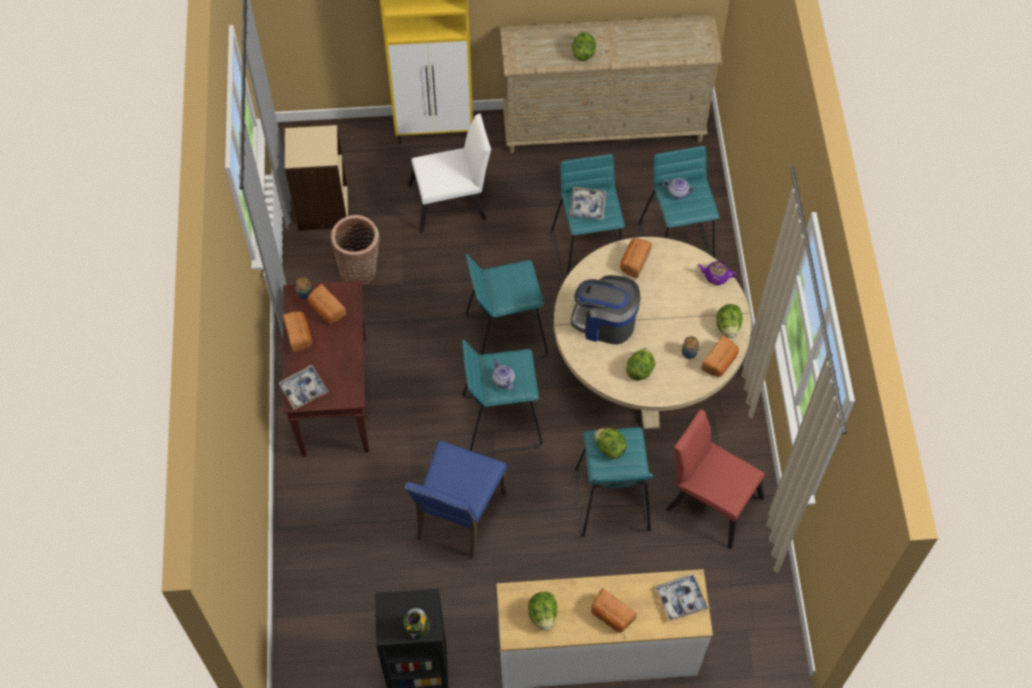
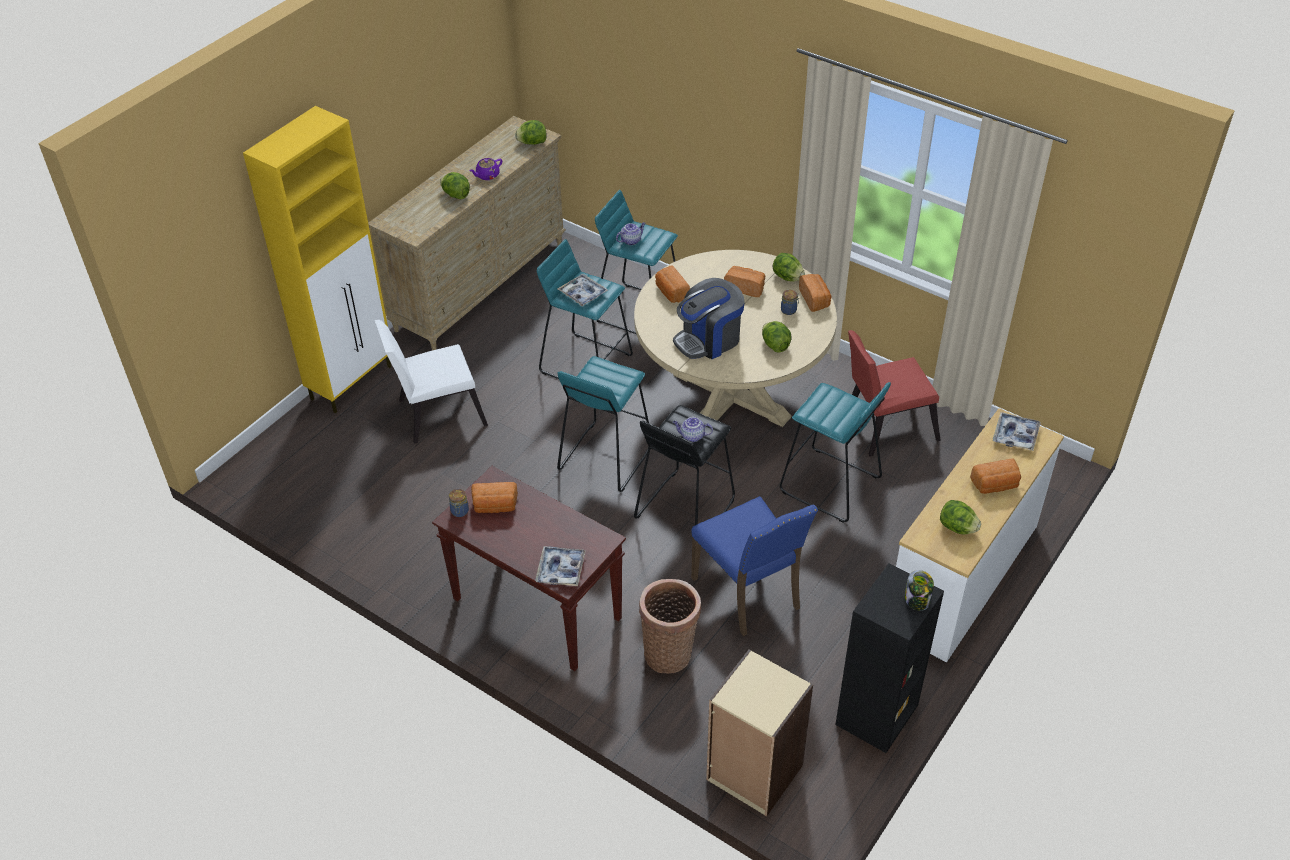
camera: 50 degrees left, 15 degrees down
(299, 335) = (499, 540): bread -> bread (745, 288)
(322, 208) = (333, 502): beige bookcase -> beige bookcase (753, 773)
(360, 270) = (430, 514): basket -> basket (669, 652)
(452, 201) = (436, 413): white chair -> white chair turned 135 degrees counterclockwise
(501, 421) = (684, 509): turquoise stool -> black stool
(609, 448) = (824, 409): lettuce -> lettuce (532, 143)
(715, 276) = (735, 258): purple teapot -> purple teapot (487, 175)

